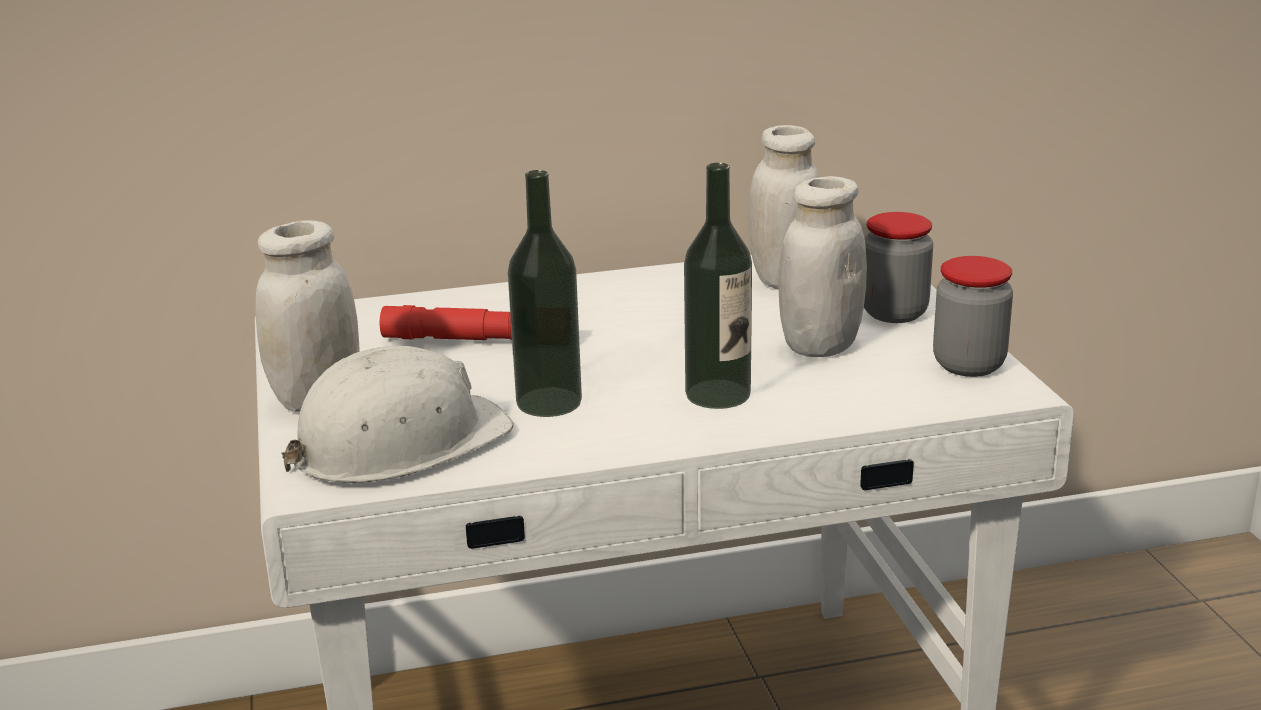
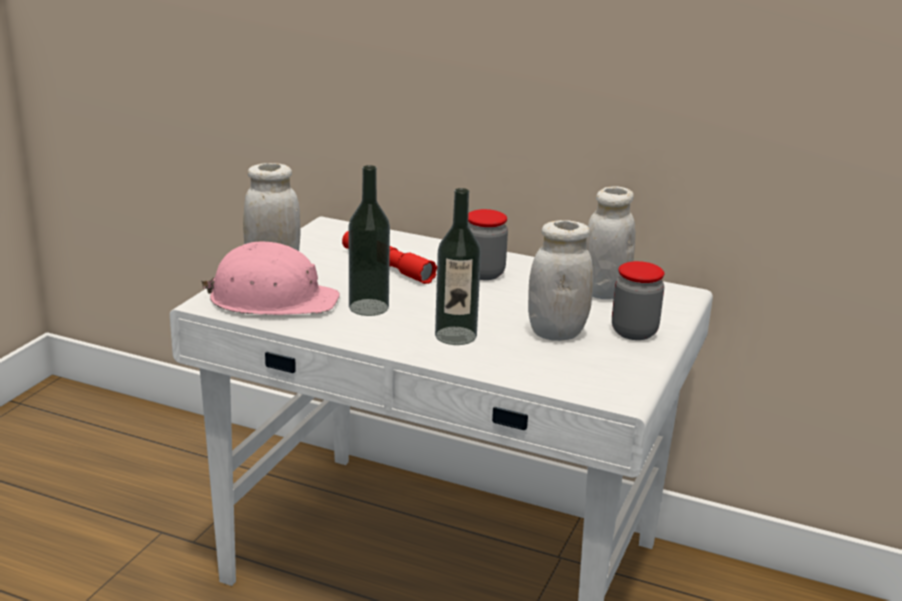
camera: 35 degrees right, 0 degrees up
(398, 443) = (272, 299): white hard hat -> pink hard hat
(968, 365) = (622, 375): jar -> jar (483, 273)

